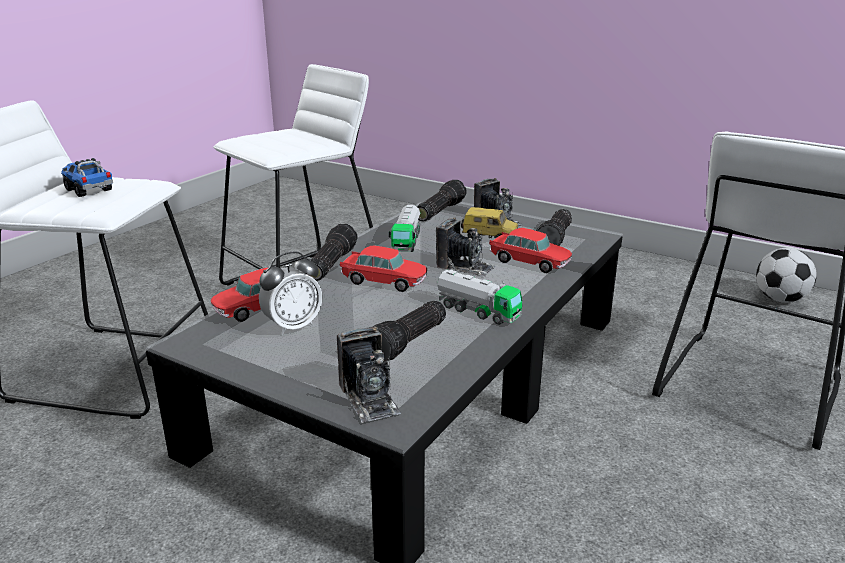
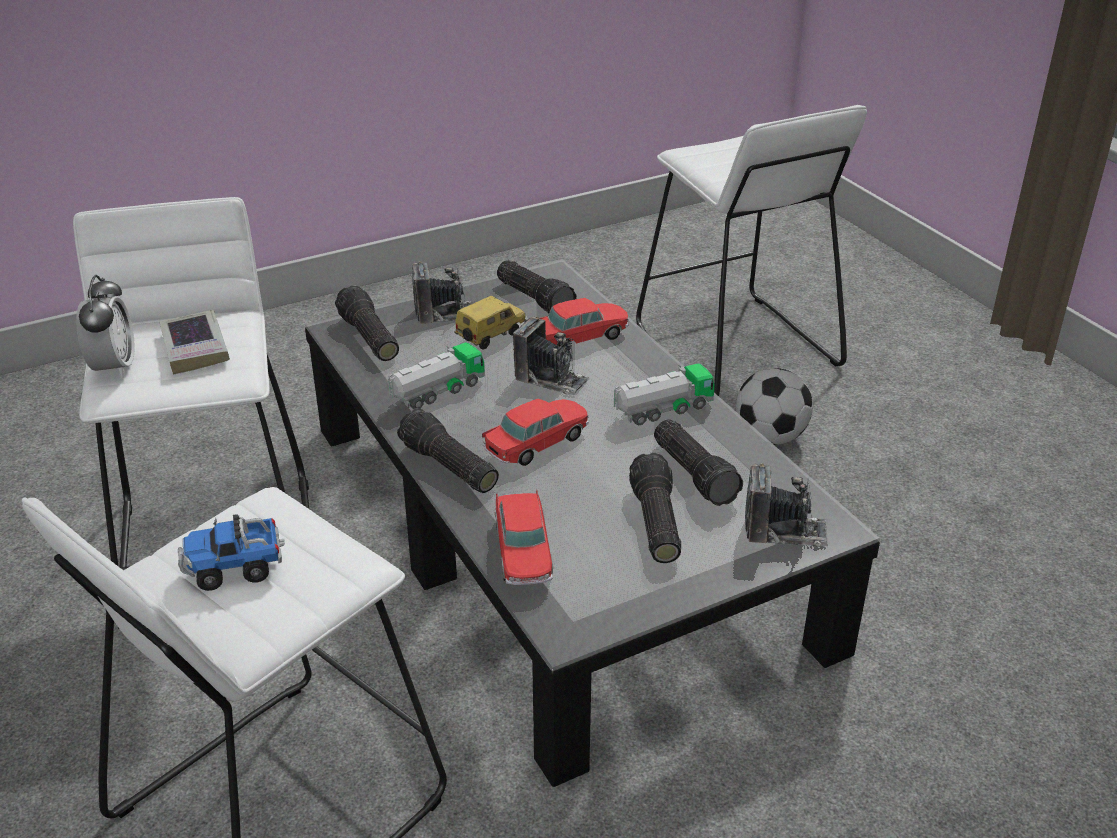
camera: 60 degrees left, 10 degrees up
(289, 142) = (195, 348): none -> book
(293, 326) = (596, 539): alarm clock -> alarm clock (114, 367)
(331, 341) = (653, 522): none -> flashlight
(406, 241) = (437, 392): toy truck -> toy truck turned 75 degrees counterclockwise
(465, 267) = (551, 379): camera -> camera turned 60 degrees clockwise
(780, 299) = (618, 253): football -> football (771, 437)

